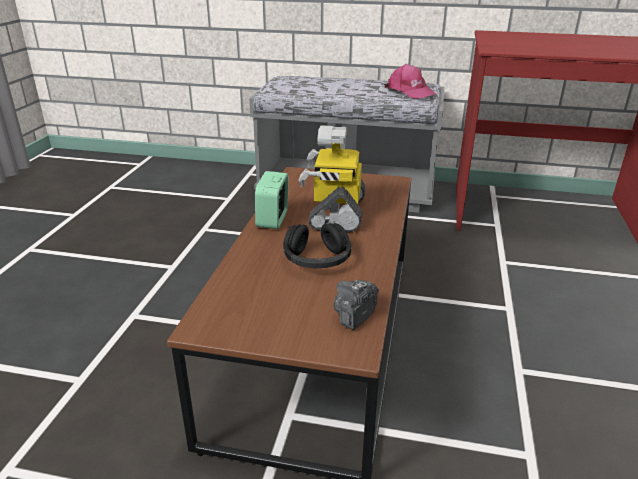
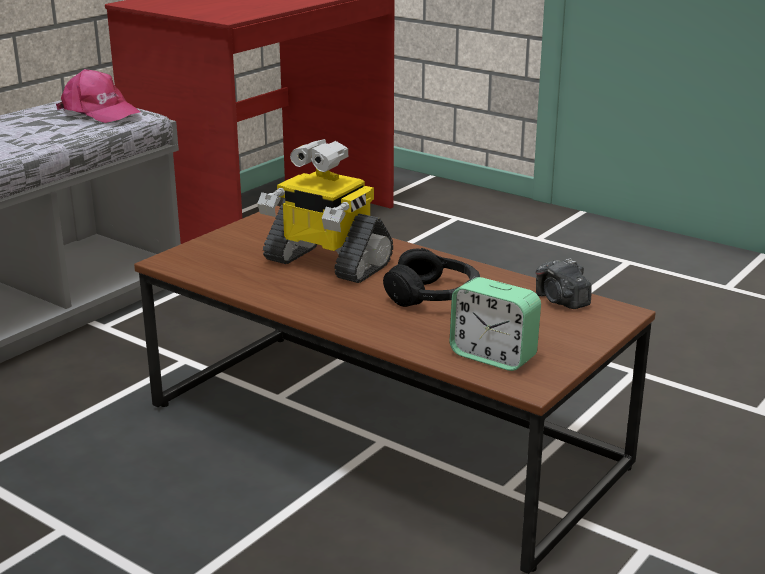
camera: 65 degrees left, 5 degrees down
(273, 220) = (303, 301): alarm clock -> alarm clock (493, 356)
(410, 92) = (100, 112): pink cap -> pink cap turned 45 degrees clockwise

